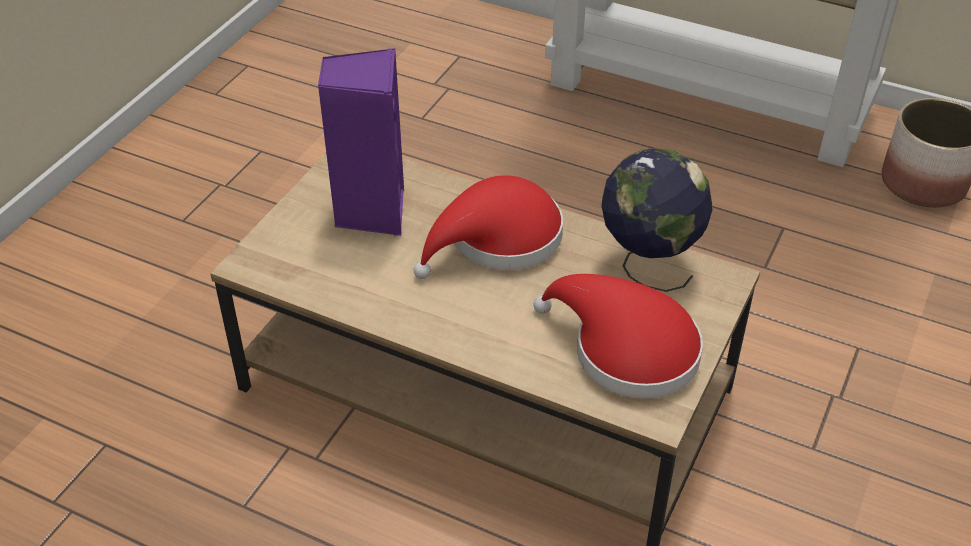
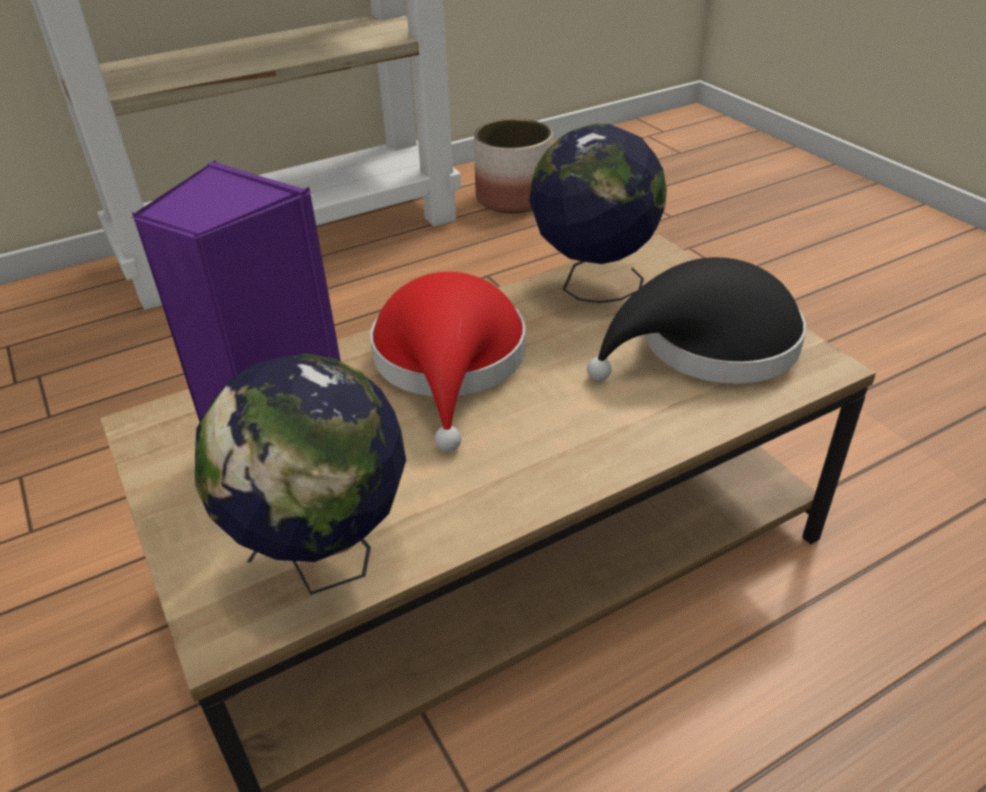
camera: 55 degrees left, 5 degrees down
(307, 274) = (326, 562): none -> globe
(626, 350) = (708, 347): red hat -> black hat

